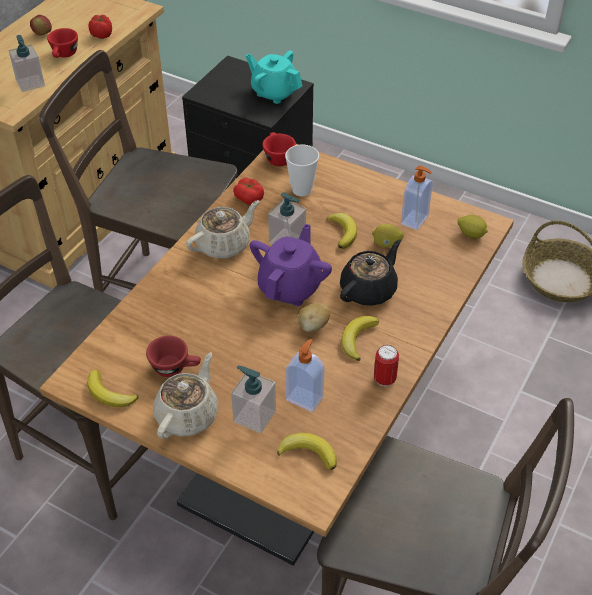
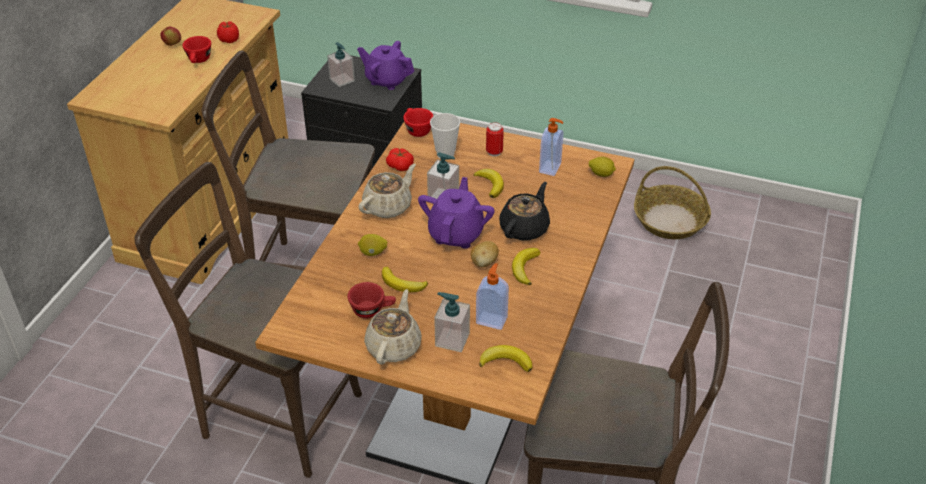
camera: 10 degrees left, 5 degrees down
(30, 83) = (174, 88): soap dispenser -> soap dispenser (342, 80)
(109, 394) = (320, 338): banana -> banana (402, 284)
(274, 92) = (387, 80): turquoise teapot -> purple teapot
(384, 379) = (555, 296): can -> can (494, 152)
(386, 244) = (531, 190): lemon -> lemon (373, 253)

